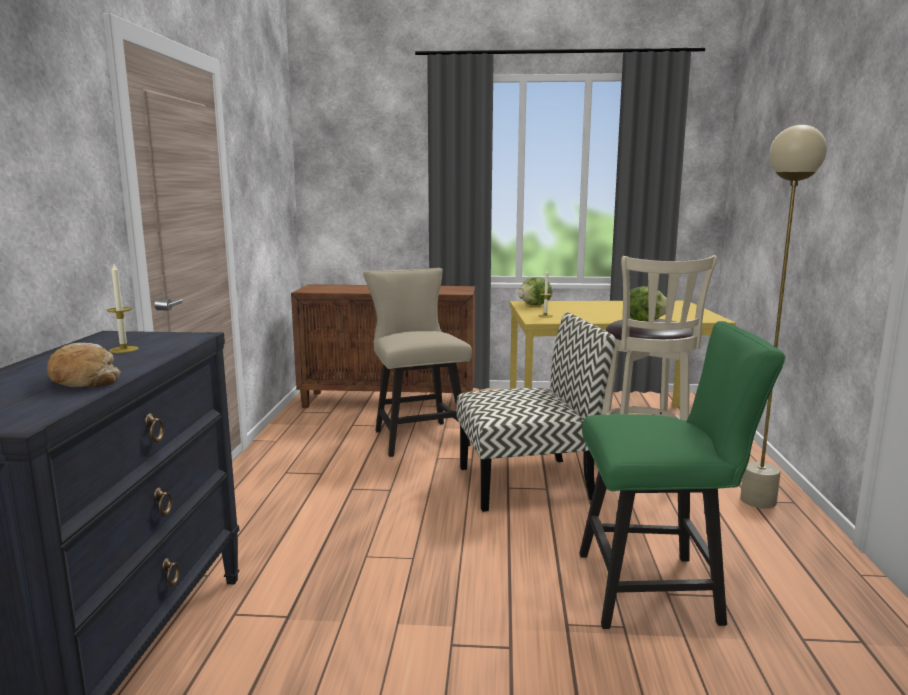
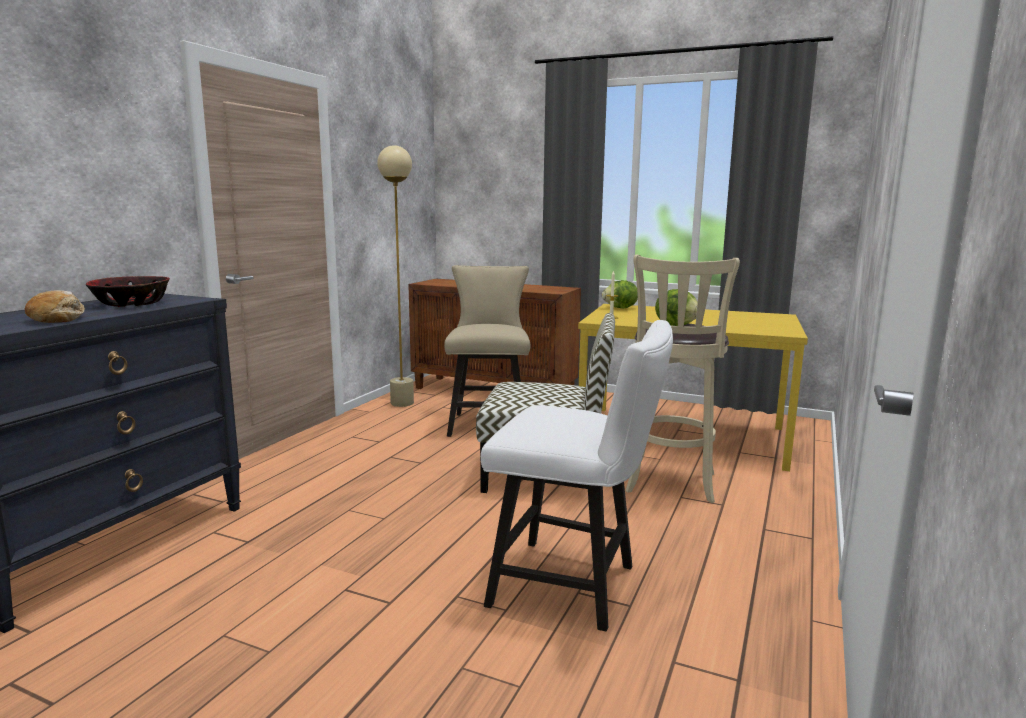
camera: 20 degrees right, 0 degrees up
(124, 349) = (131, 304): candle -> bowl
(659, 589) = (574, 587): green chair -> white chair
(758, 501) = (771, 530): beige floor lamp -> beige floor lamp (402, 403)

